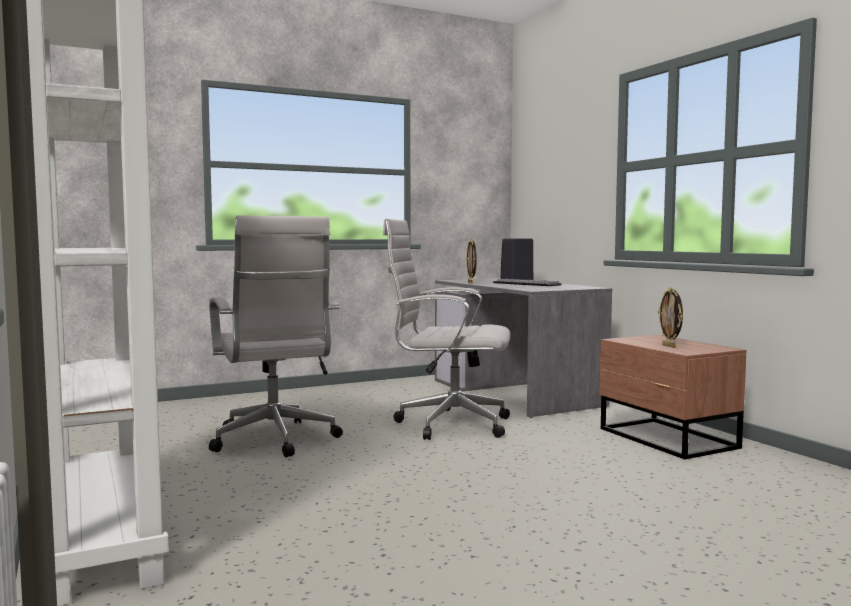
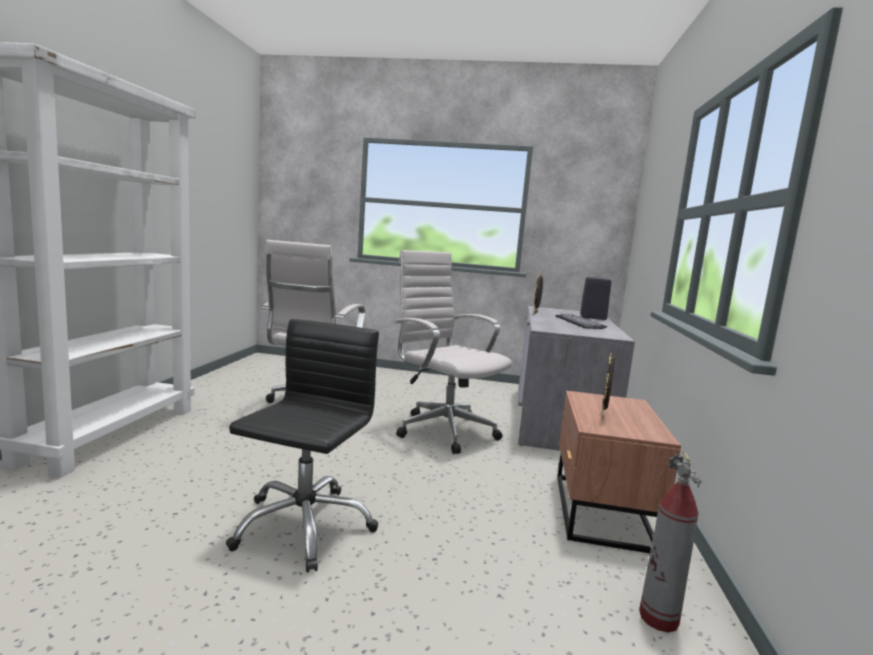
camera: 35 degrees right, 5 degrees up
(511, 518) = (303, 526): none -> black office chair
(800, 476) = (659, 618): none -> fire extinguisher

